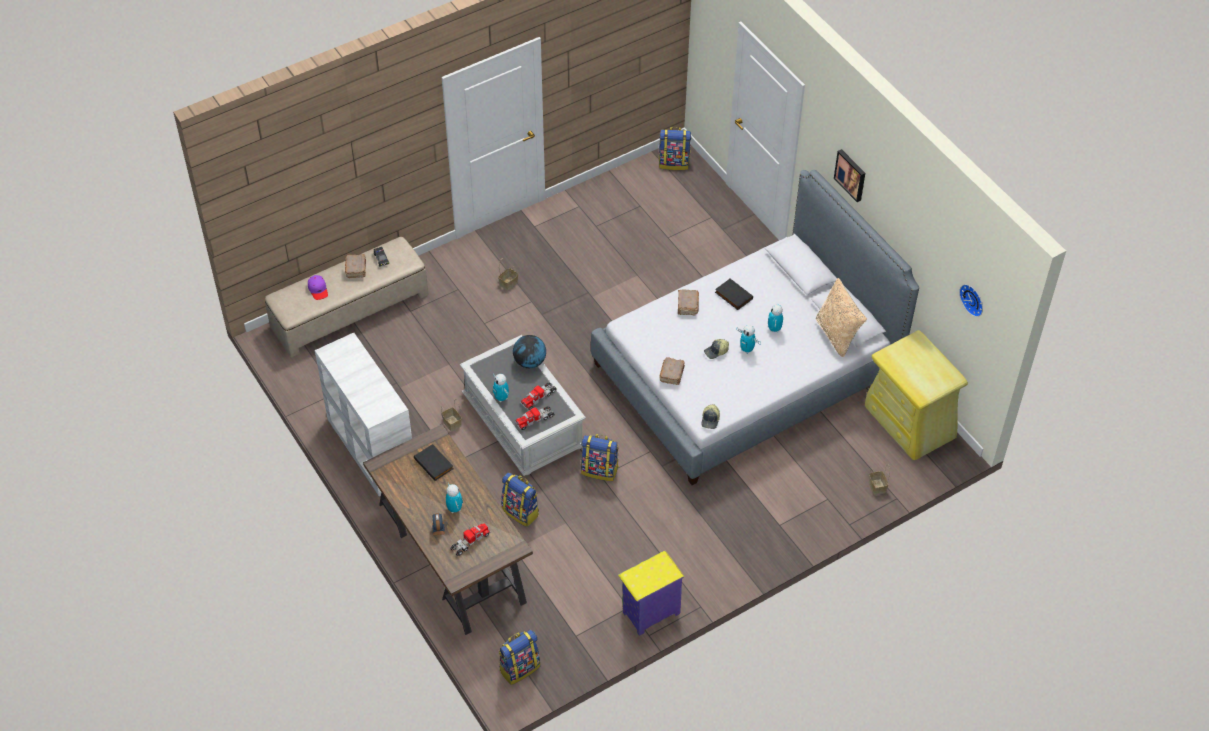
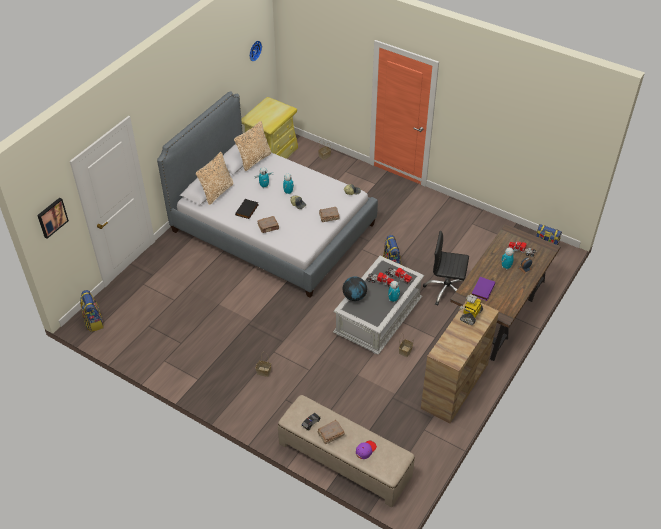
camera: 115 degrees left, 5 degrees down
(370, 448) = (455, 386): white bookcase -> brown bookcase
(380, 397) = (470, 315): none -> toy robot
(434, 463) = (482, 289): black book -> purple book
(521, 512) = (446, 290): backpack -> black office chair
(649, 612) = (468, 214): nightstand -> none
(786, 277) = (217, 192): none -> beige pillow
(851, 174) = (176, 112): picture -> picture (51, 217)

